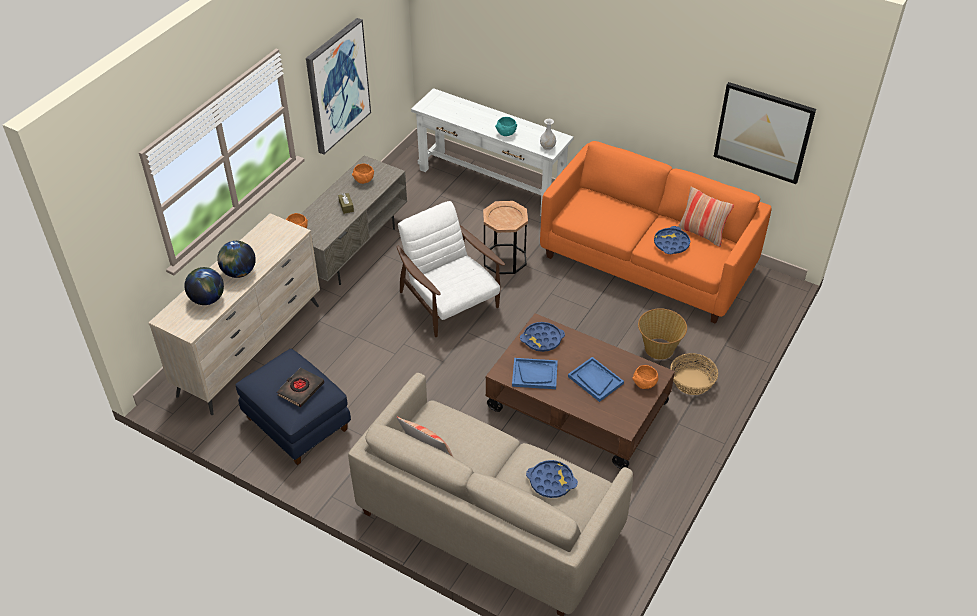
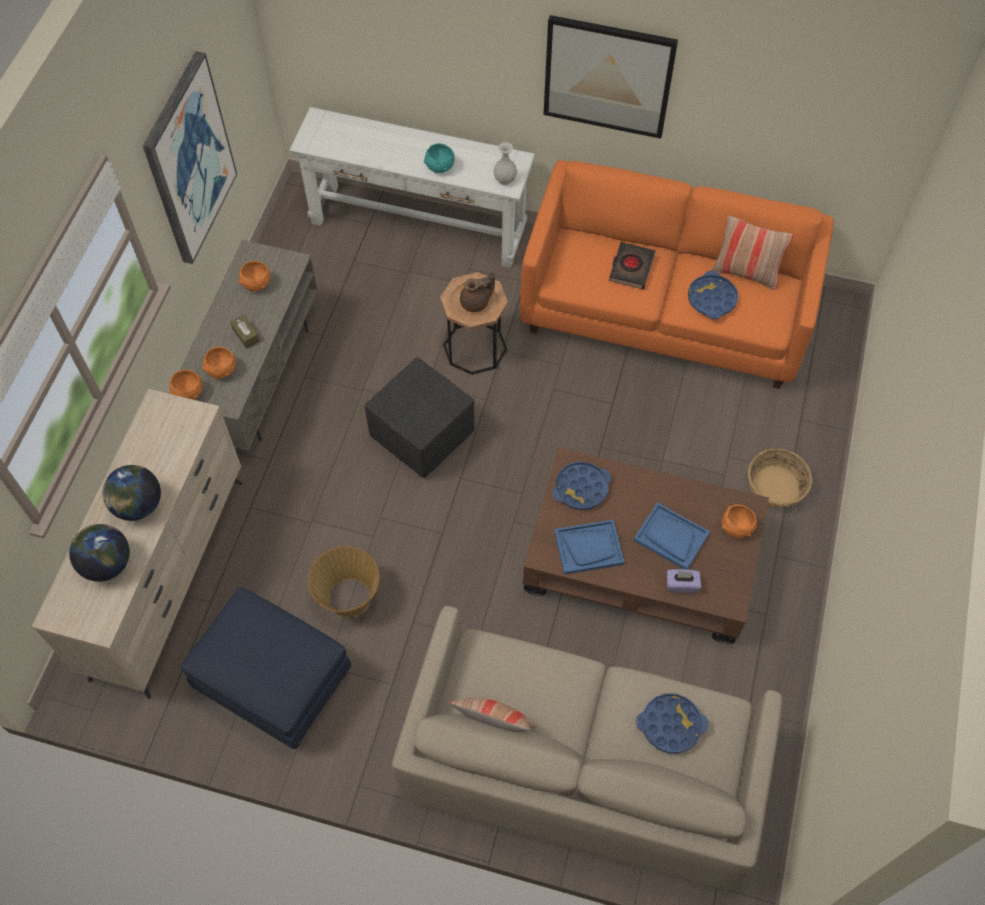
camera: 15 degrees left, 15 degrees up
(300, 389) = (280, 658): black book -> black book (631, 268)
(323, 222) = (222, 371): none -> orange bowl
(450, 302) = (422, 435): white armchair -> black ottoman
(506, 218) = (476, 303): none -> brown teapot
(593, 409) = (681, 585): none -> purple tissue box
(658, 349) = (719, 445): basket -> basket (348, 598)
(763, 132) = (825, 127): picture -> picture (608, 76)

